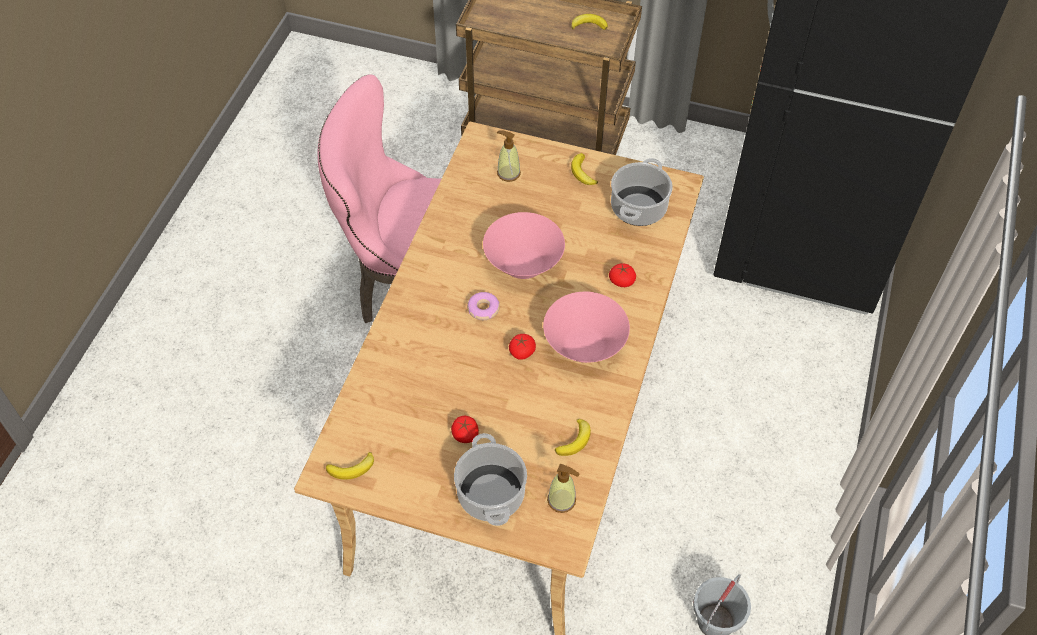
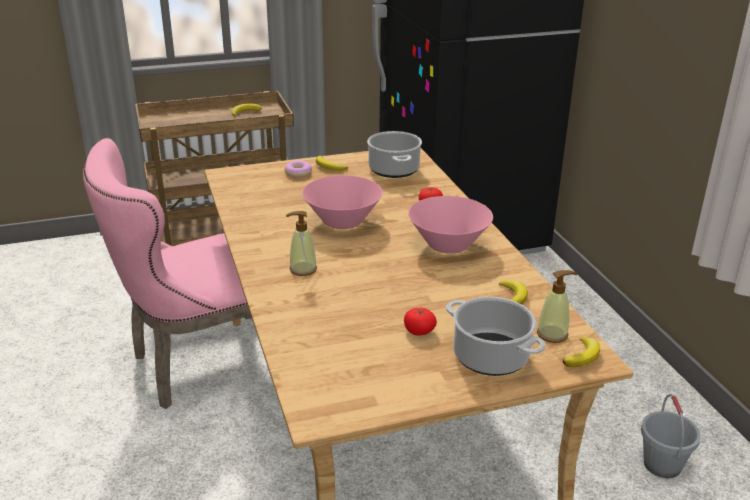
camera: 35 degrees left, 25 degrees down
(352, 468) = (340, 399): banana -> banana (583, 356)
(483, 309) = (340, 255): donut -> donut (298, 173)
(508, 173) = (270, 183): soap dispenser -> soap dispenser (302, 269)
(522, 352) = (403, 266): tomato -> none

